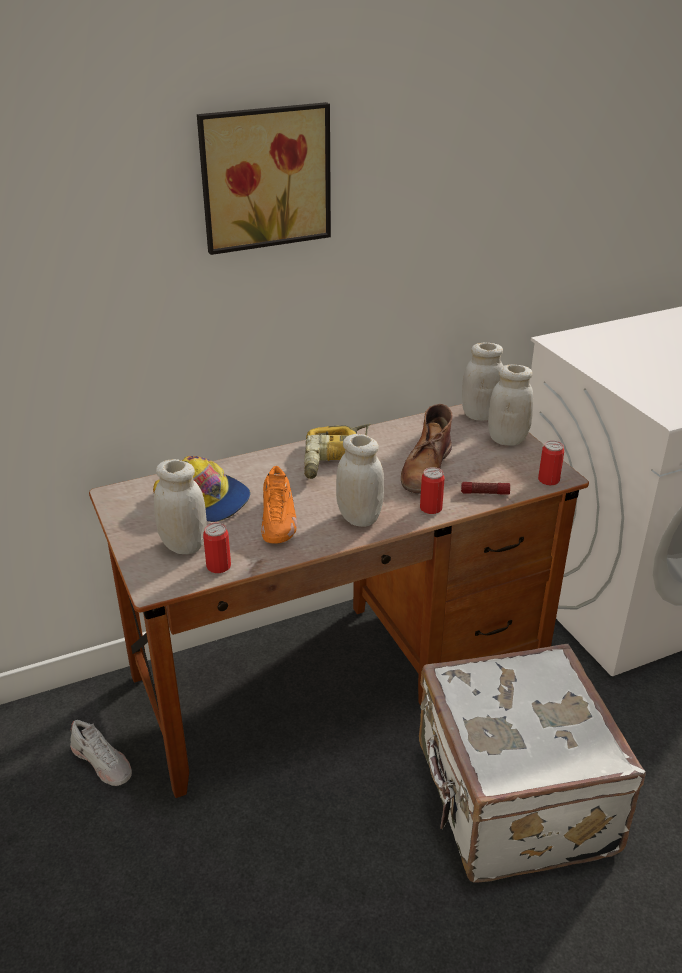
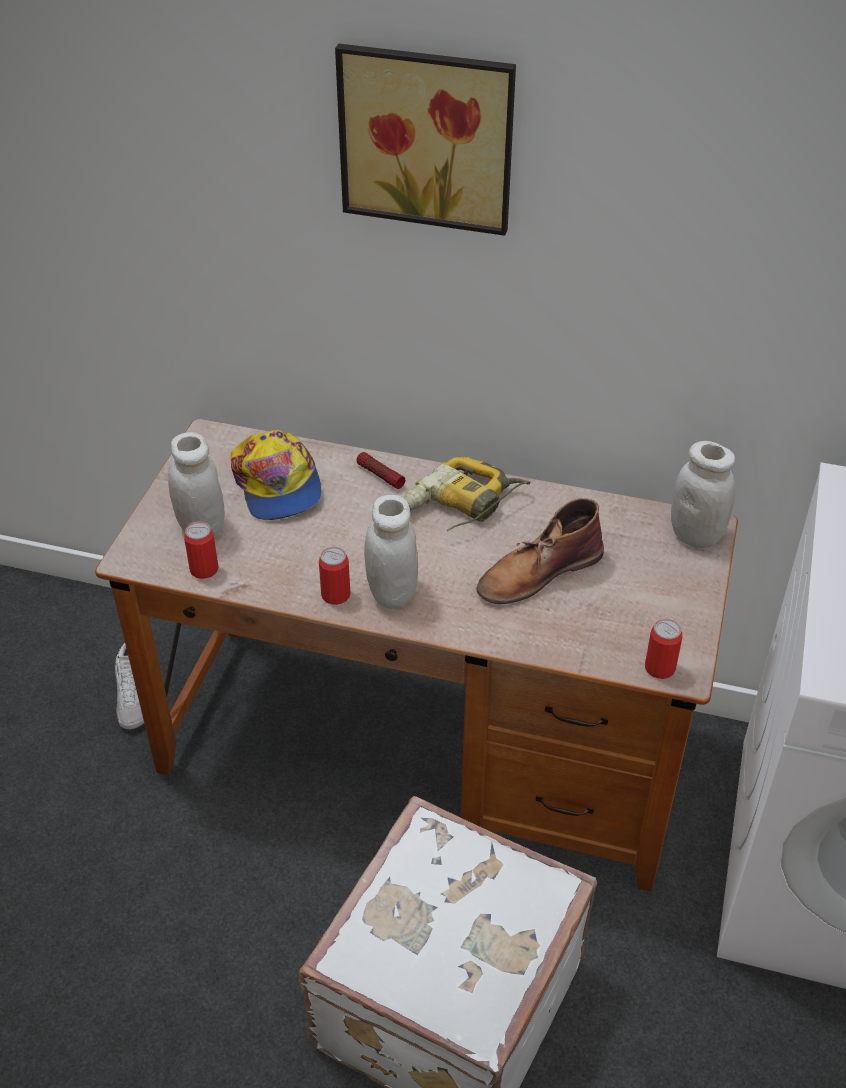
camera: 40 degrees right, 10 degrees up
(278, 521) = (313, 551): orange shoe -> none
(431, 508) = (479, 625): can -> can (335, 595)
(485, 493) = (562, 641): flashlight -> flashlight (380, 475)
(507, 439) = (683, 586): white jar -> none

